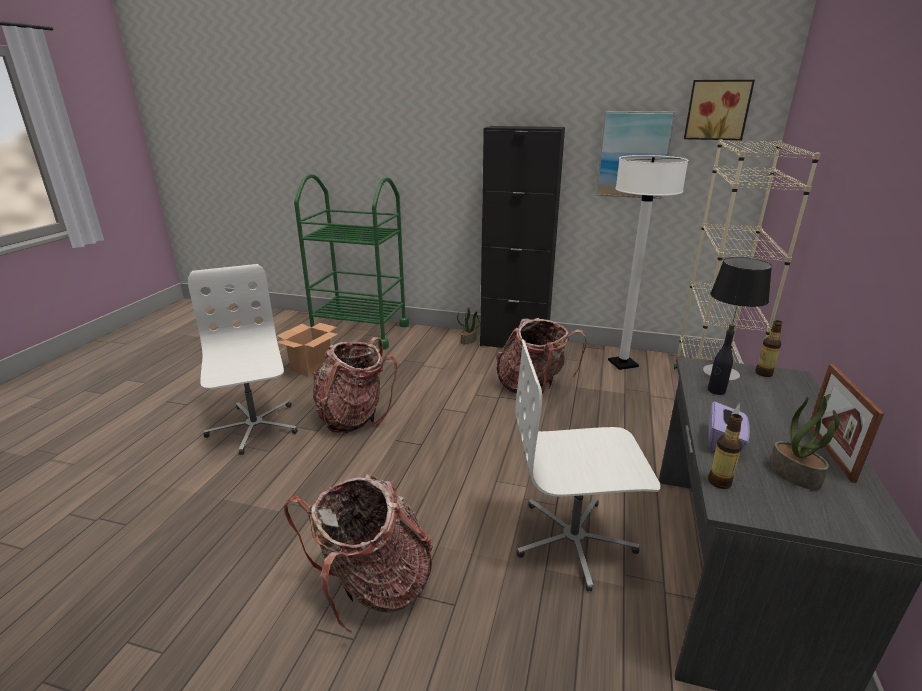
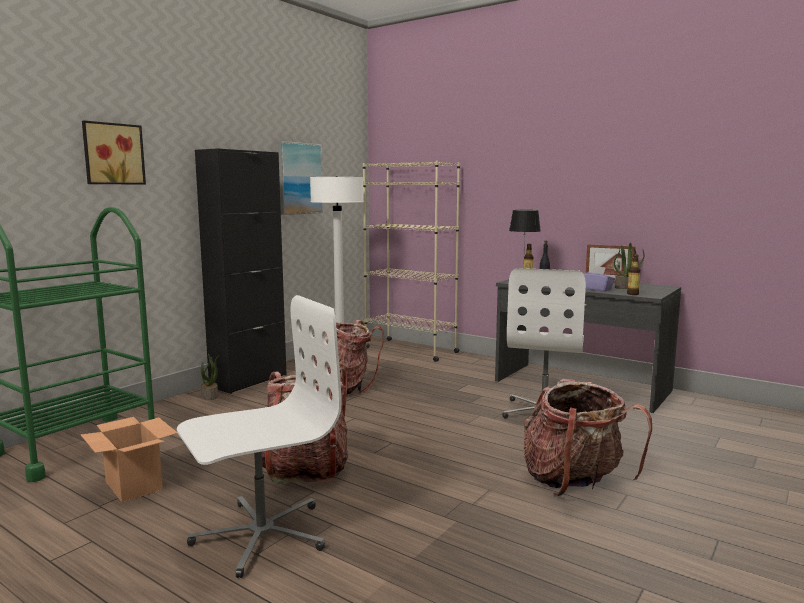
camera: 70 degrees left, 15 degrees down
(254, 427) = (260, 535): white office chair -> white office chair turned 150 degrees clockwise
(717, 110) = (338, 145): picture -> picture (112, 154)

